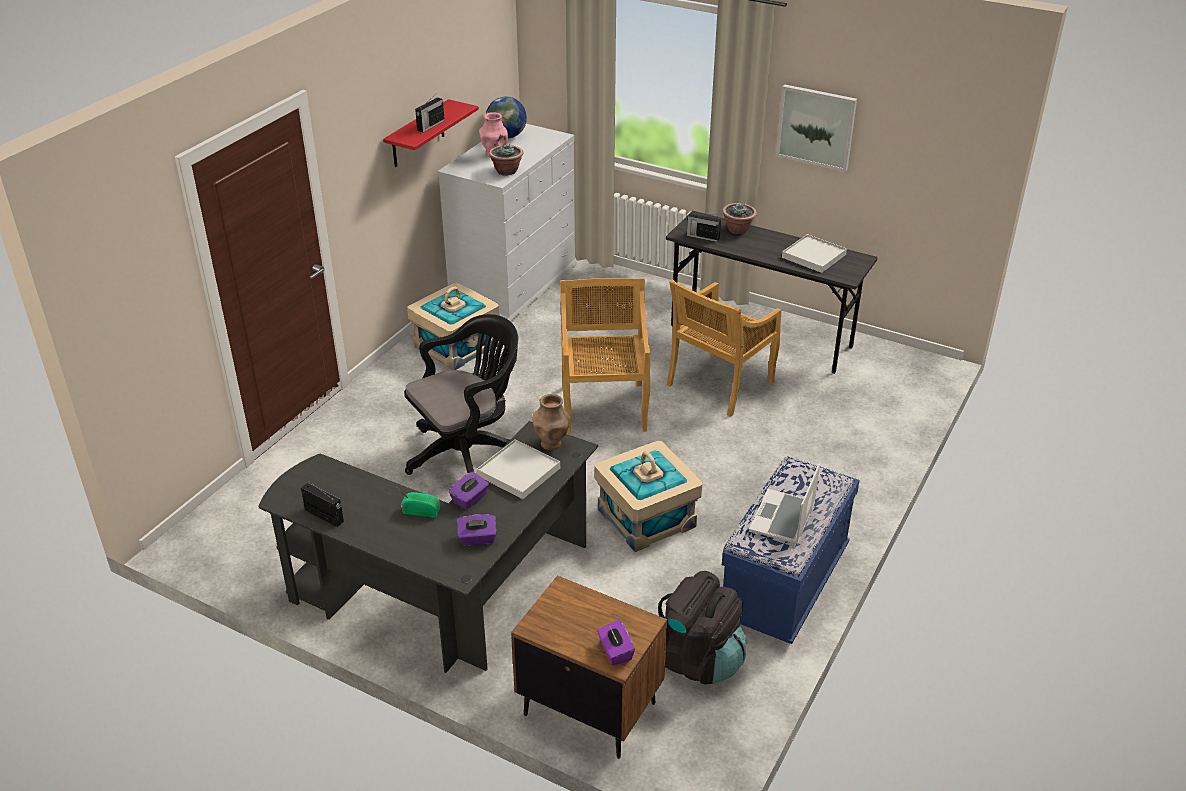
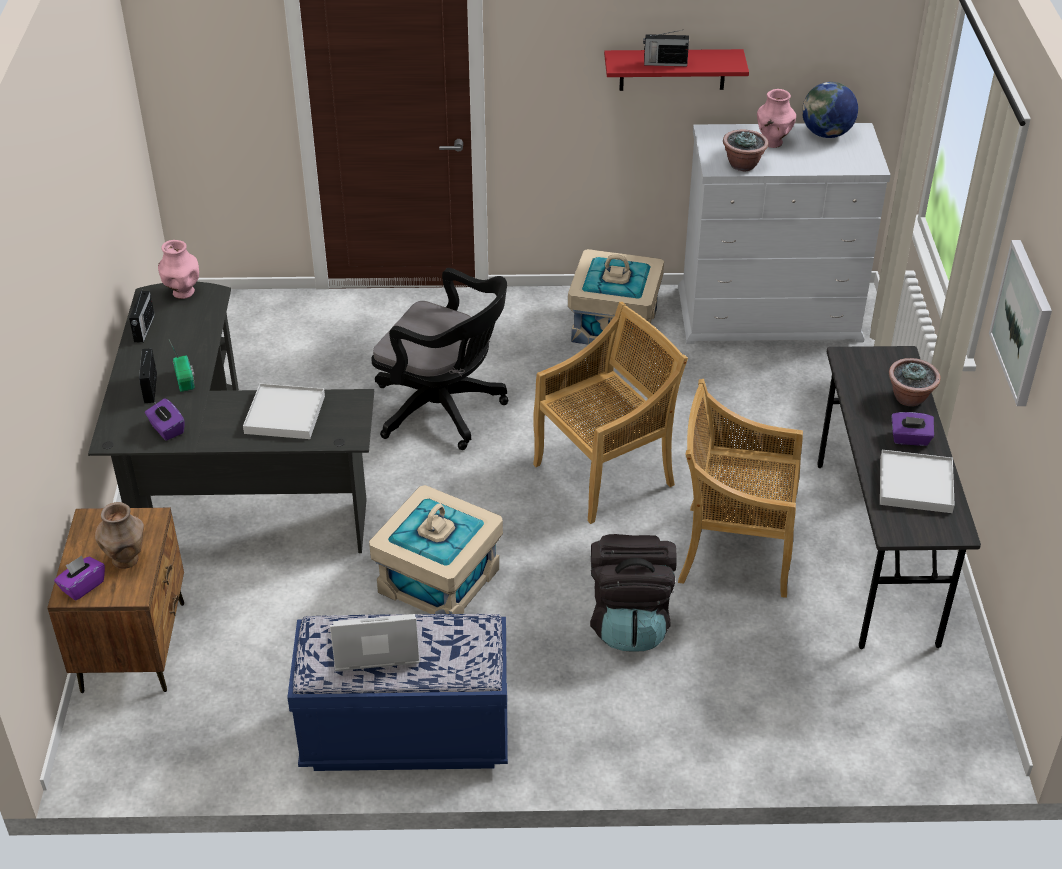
camera: 60 degrees right, 5 degrees up
(297, 480) = (183, 293): none -> pink vase
(470, 499) = (222, 401): purple tissue box -> purple tissue box (910, 439)
(551, 443) = (346, 418): brown vase -> brown vase (126, 560)
(696, 659) = (245, 701): black backpack -> black backpack (630, 622)
(702, 237) = (857, 375): radio -> radio (151, 387)

